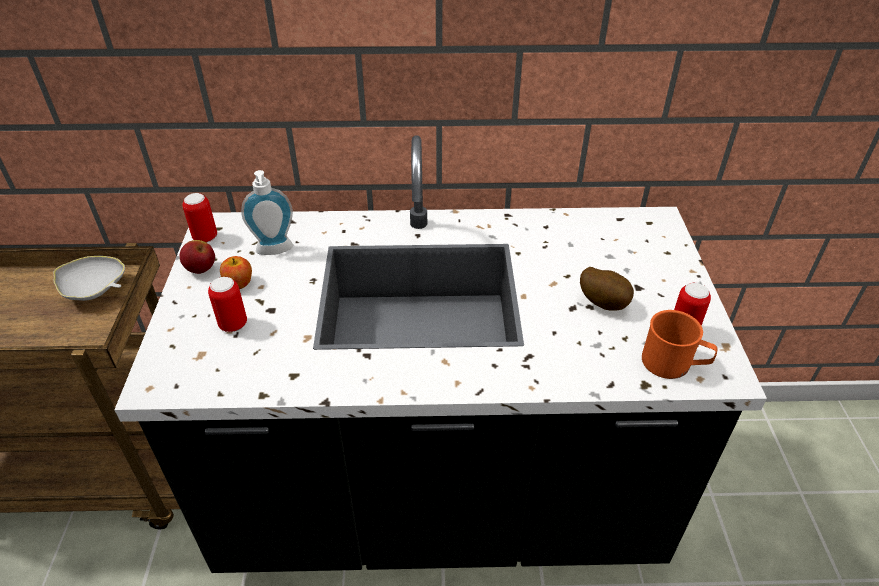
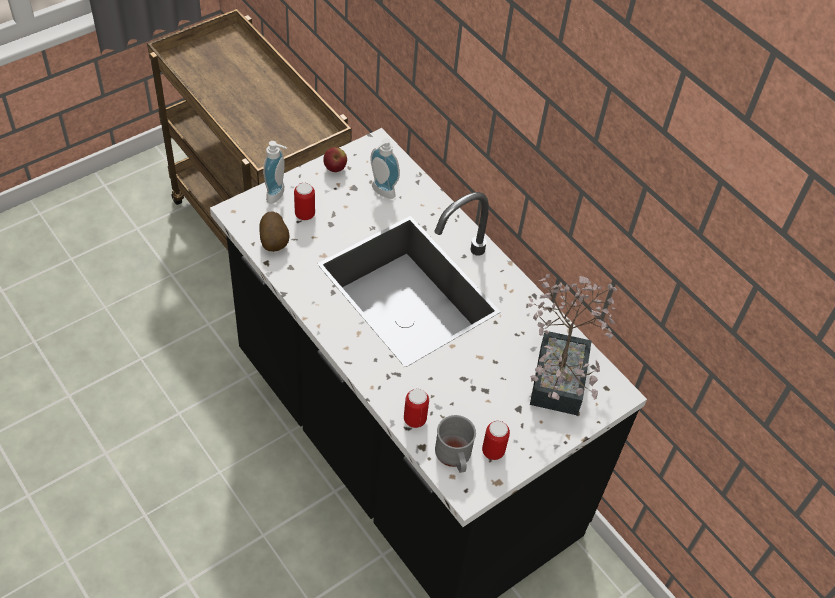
camera: 50 degrees right, 10 degrees up
(95, 290) = (302, 129): white bowl -> none
(178, 333) = (278, 195): none -> soap dispenser
(205, 237) = (363, 150): can -> can (414, 419)
(239, 283) = (339, 194): apple -> none
(603, 303) = (483, 394): potato -> potato (275, 243)
(611, 240) = (561, 371): none -> potted plant
(674, 364) = (454, 456): orange mug -> grey mug

